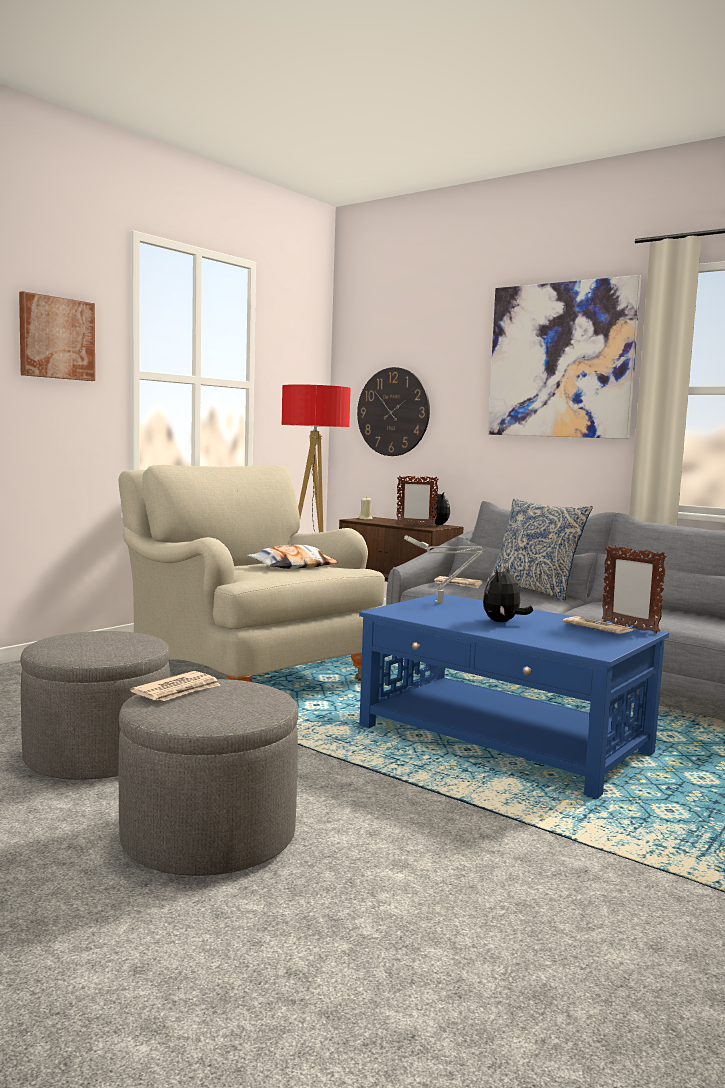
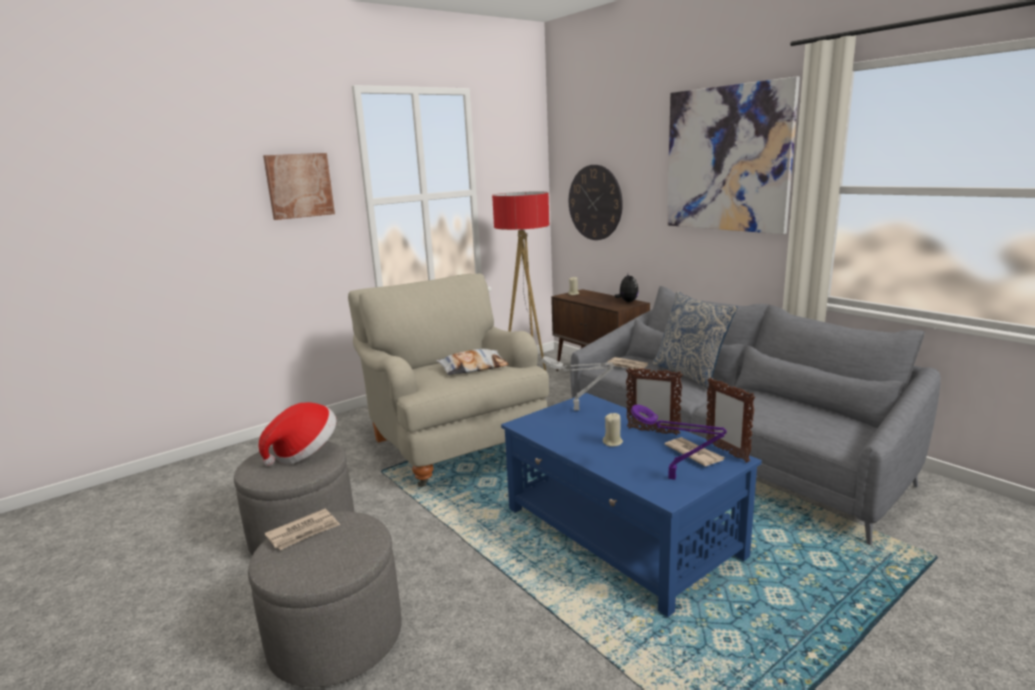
camera: 15 degrees right, 10 degrees up
(111, 638) = (304, 452): none -> hat
(415, 526) = (607, 304): picture frame -> picture frame (652, 431)
(503, 622) = (613, 442): plush toy -> beige candle
(593, 642) = (675, 478): none -> purple table lamp

